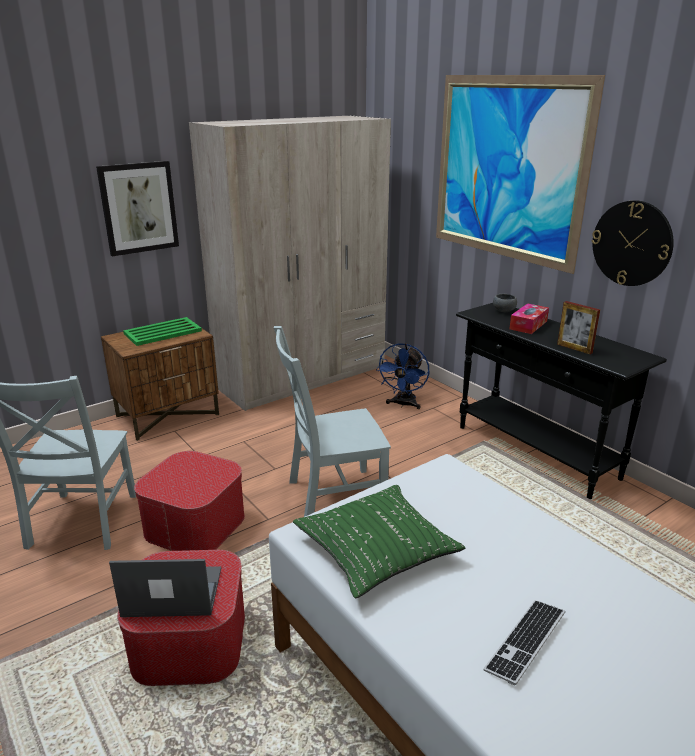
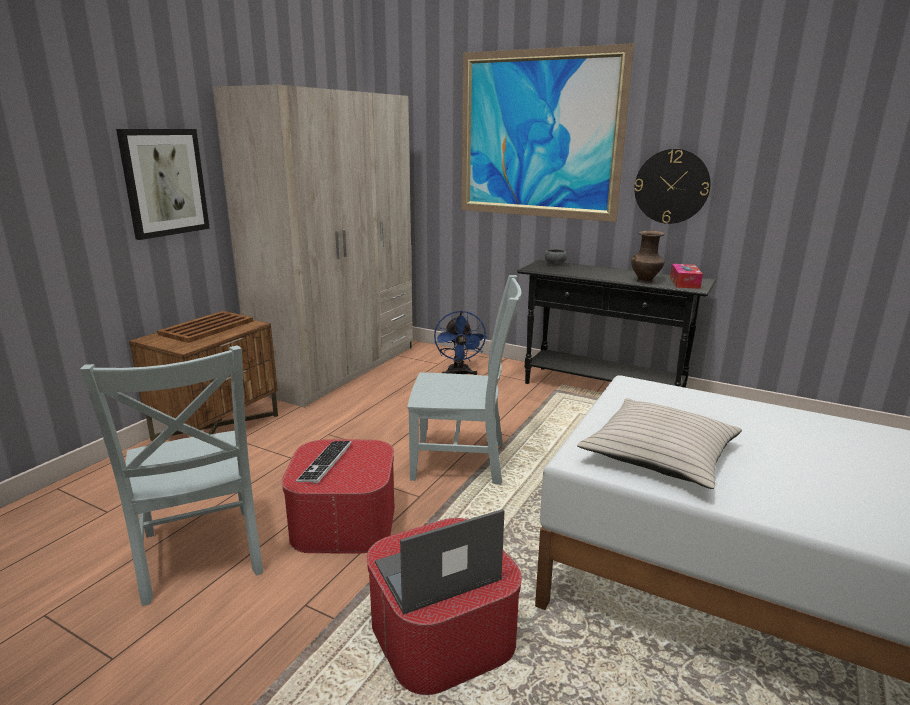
camera: 25 degrees left, 5 degrees down
(162, 332) = (206, 328): green tray -> brown tray
(331, 496) = (463, 461): grey chair -> grey chair turned 135 degrees counterclockwise
(377, 549) = (660, 454): green pillow -> beige pillow
(525, 642) = (856, 487): keyboard -> keyboard (325, 462)
(528, 325) = (588, 271): tissue box -> tissue box (684, 283)
(574, 348) = (645, 281): picture frame -> brown vase

